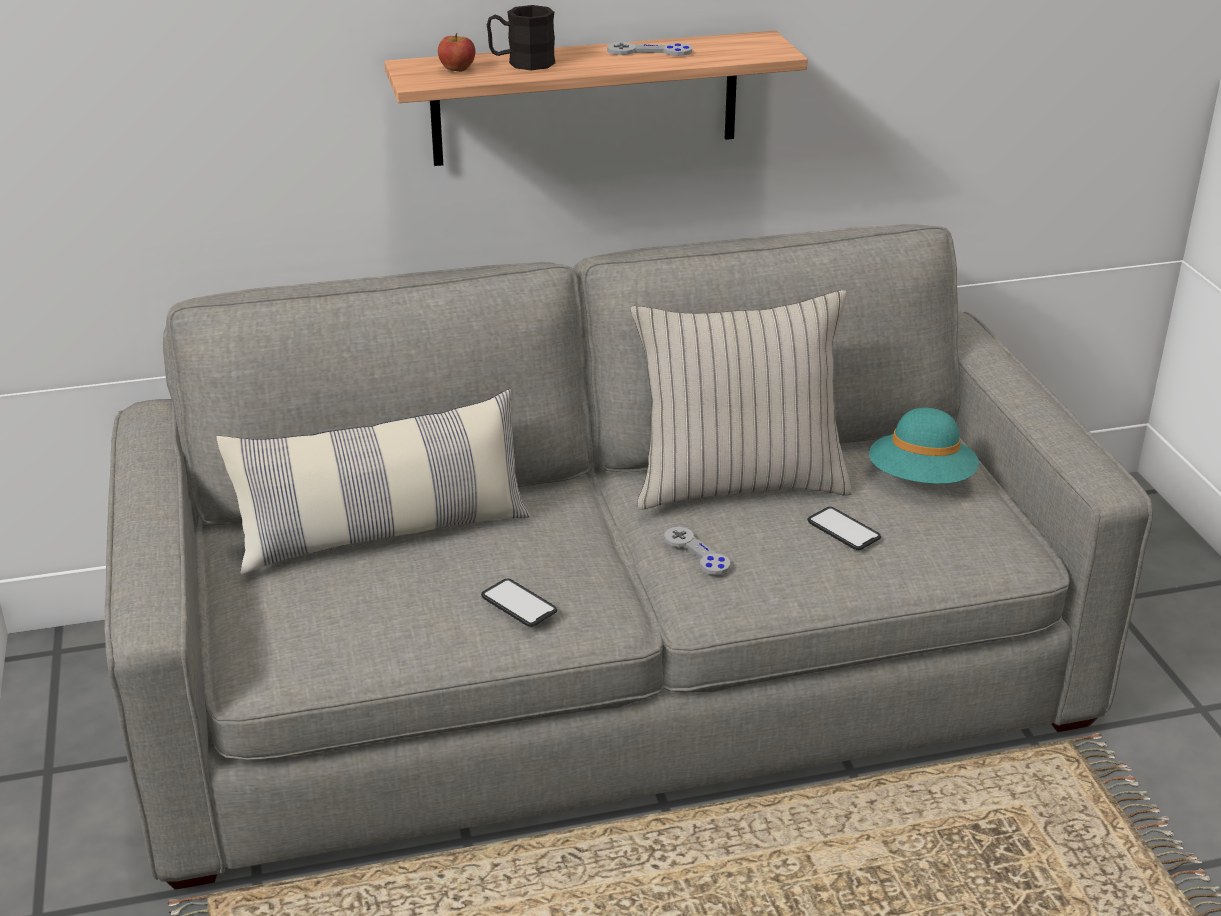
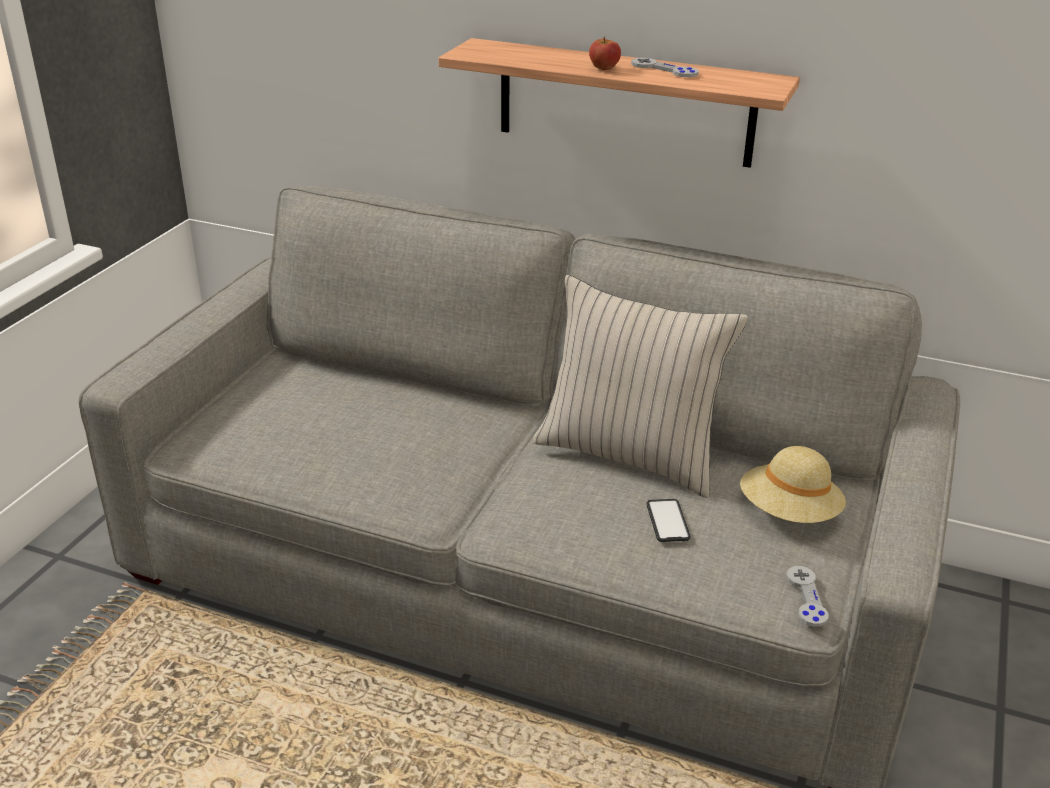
camera: 35 degrees right, 0 degrees up
(384, 535) = (355, 393): pillow -> none
(457, 70) = (503, 52): apple -> apple (604, 68)
(519, 604) = (375, 472): phone -> none
(521, 62) = (556, 57): black mug -> none
(696, 552) = (538, 490): grey game controller -> grey game controller (806, 597)
(921, 481) = (789, 513): turquoise hat -> beige hat

